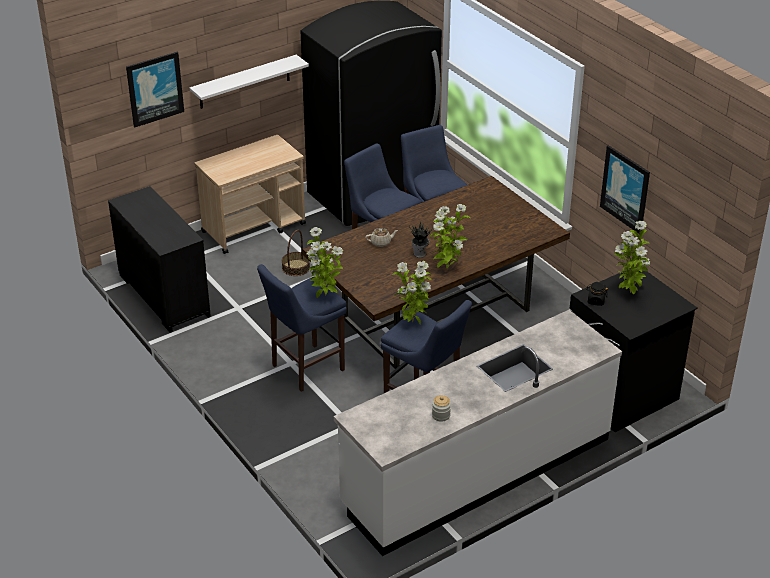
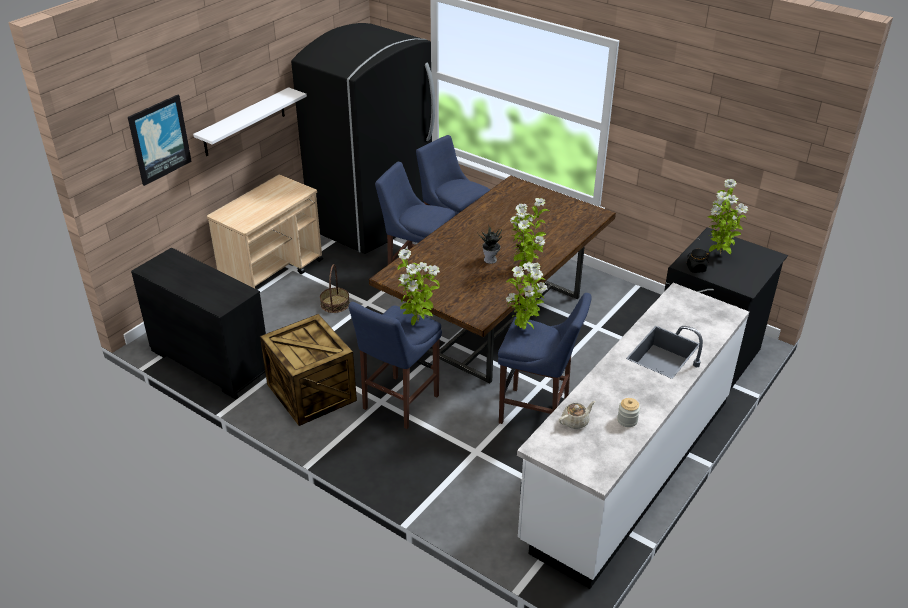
camera: 20 degrees left, 0 degrees up
(234, 341) = (310, 393): none -> crate
(381, 242) = (446, 257): beige teapot -> beige teapot (575, 421)
(625, 189) = (676, 156): picture -> none

